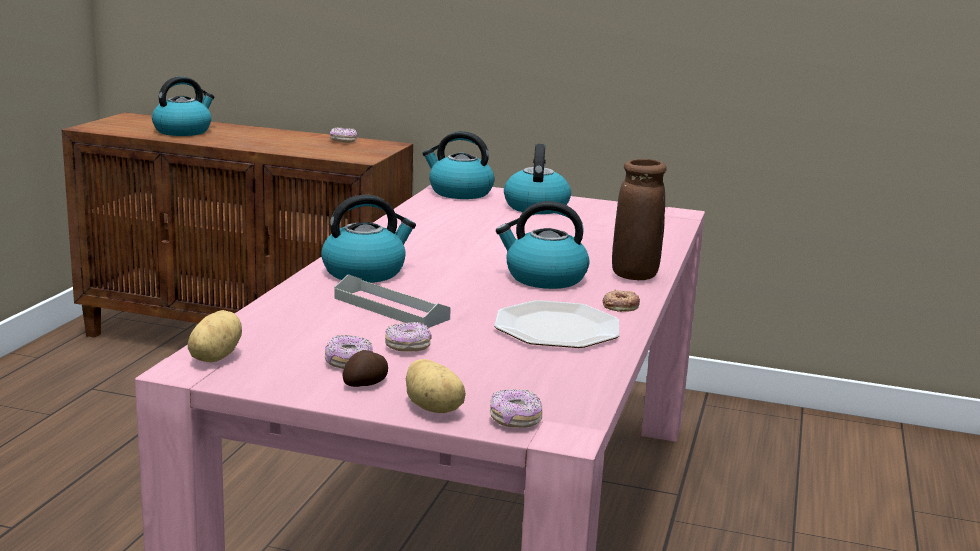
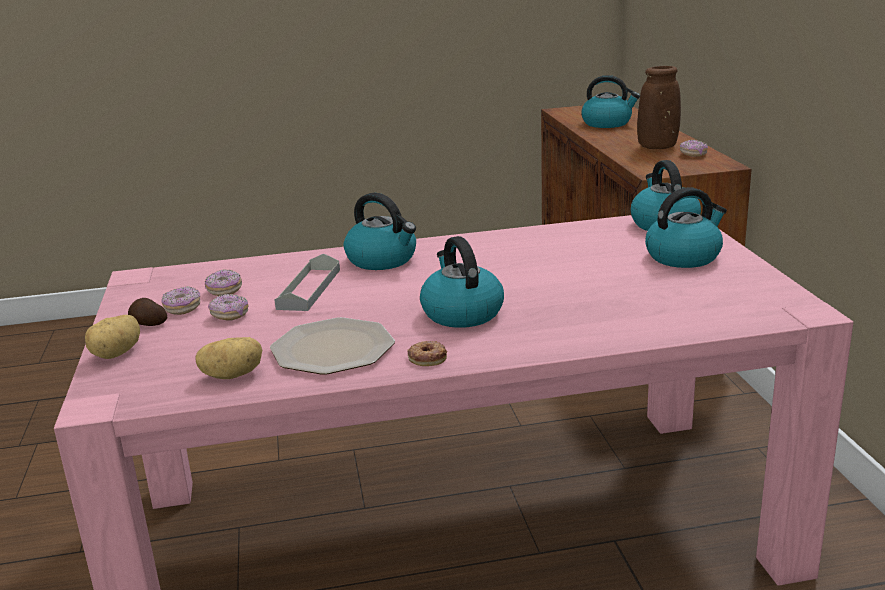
camera: 65 degrees right, 5 degrees up
(213, 357) = (159, 276): potato -> potato (232, 375)
(515, 420) = (110, 383): donut -> donut (224, 291)
(634, 275) = (530, 343): brown vase -> brown vase (657, 147)

